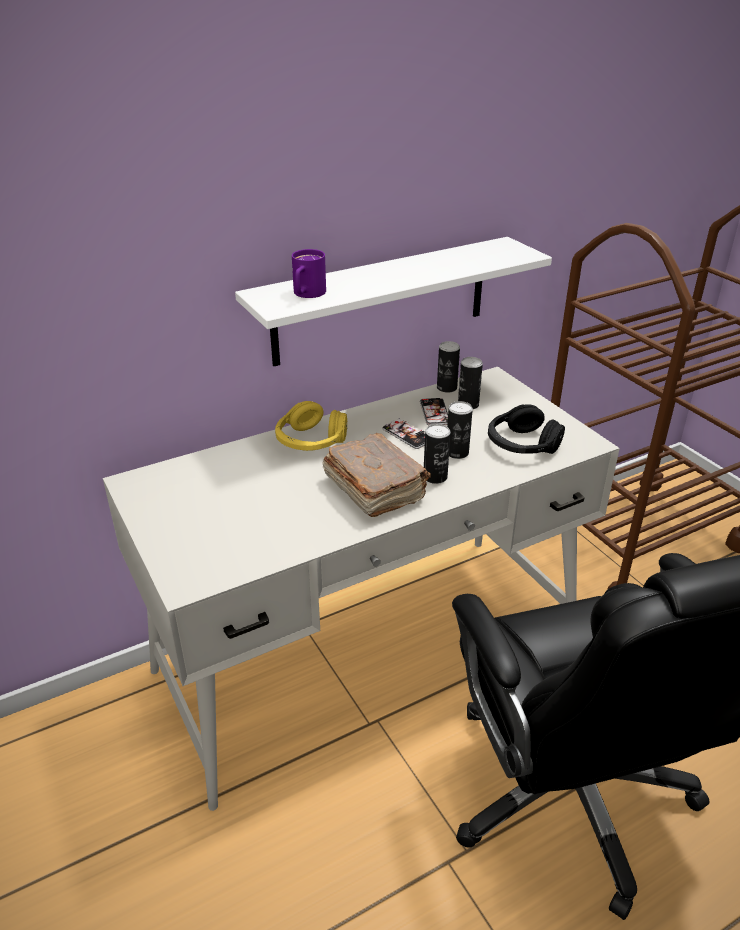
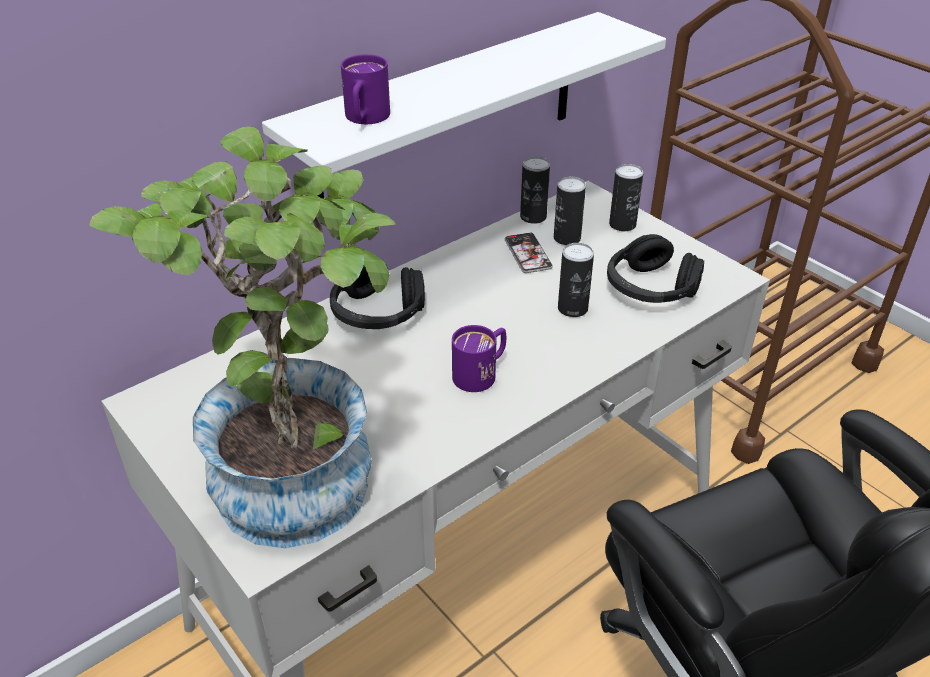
camera: 10 degrees left, 5 degrees up
(226, 536) = (301, 469): none -> potted plant
(310, 441) = (377, 312): yellow headphones -> black headphones
(374, 489) = (481, 373): brown book -> purple mug
(407, 435) = (502, 289): phone -> none
(435, 477) = (554, 347): can -> can (622, 224)

